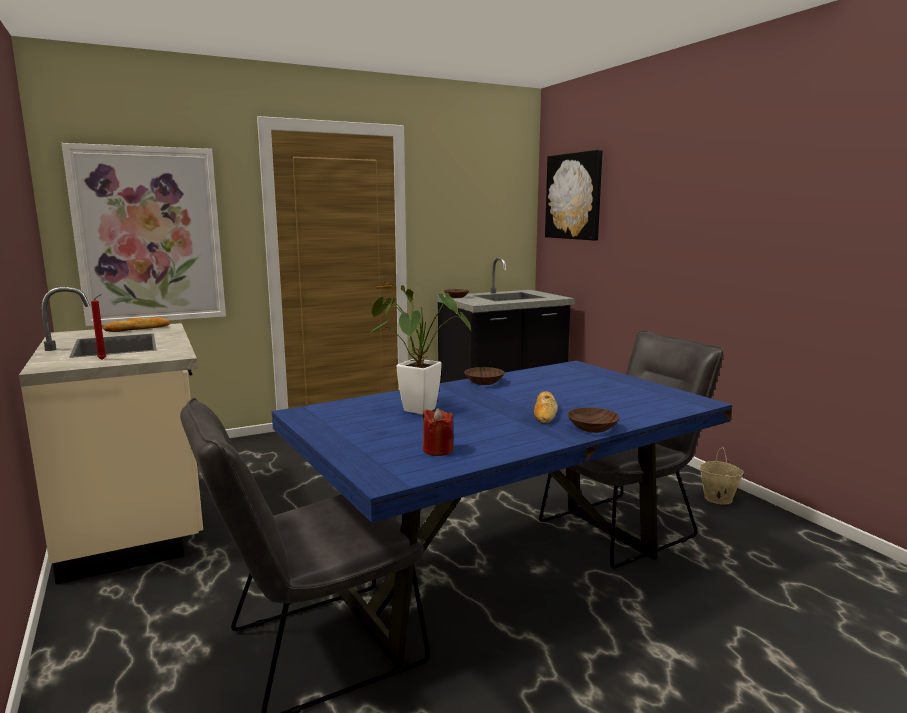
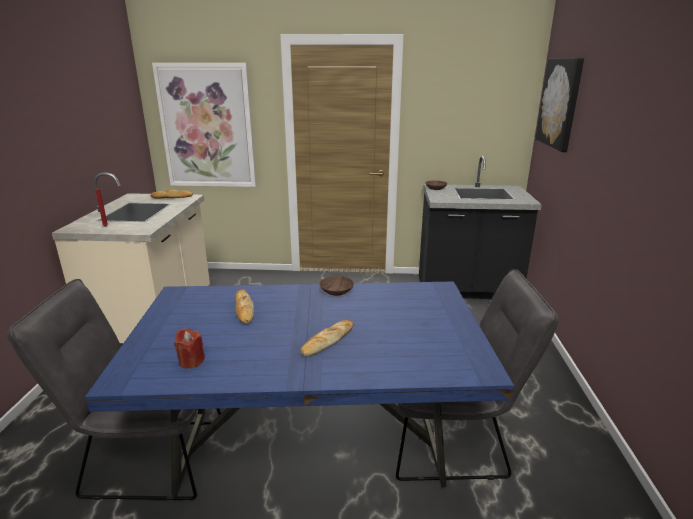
camera: 30 degrees right, 10 degrees up
(413, 409) = (244, 309): potted plant -> bread
(591, 428) = (332, 374): brown bowl -> none
(717, 498) = (576, 445): beige bucket -> none

